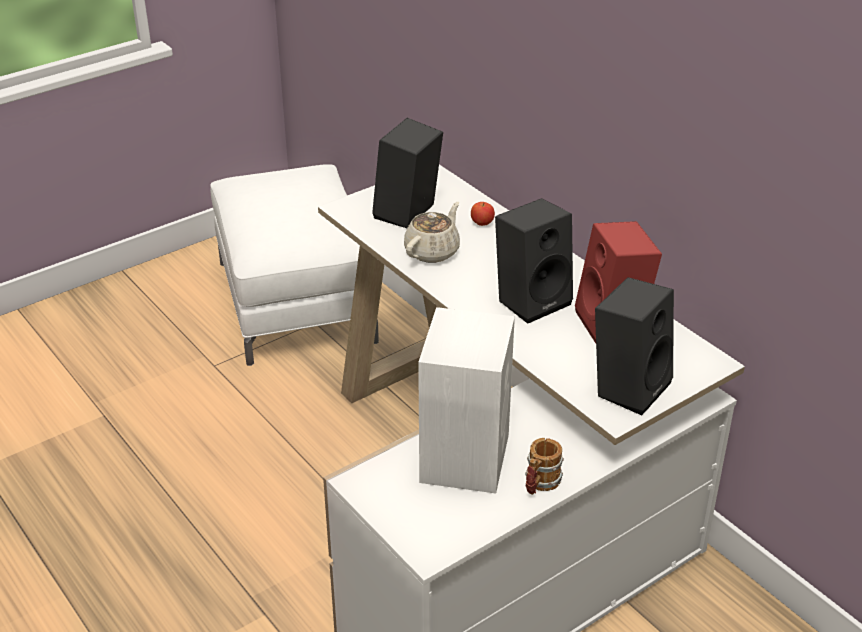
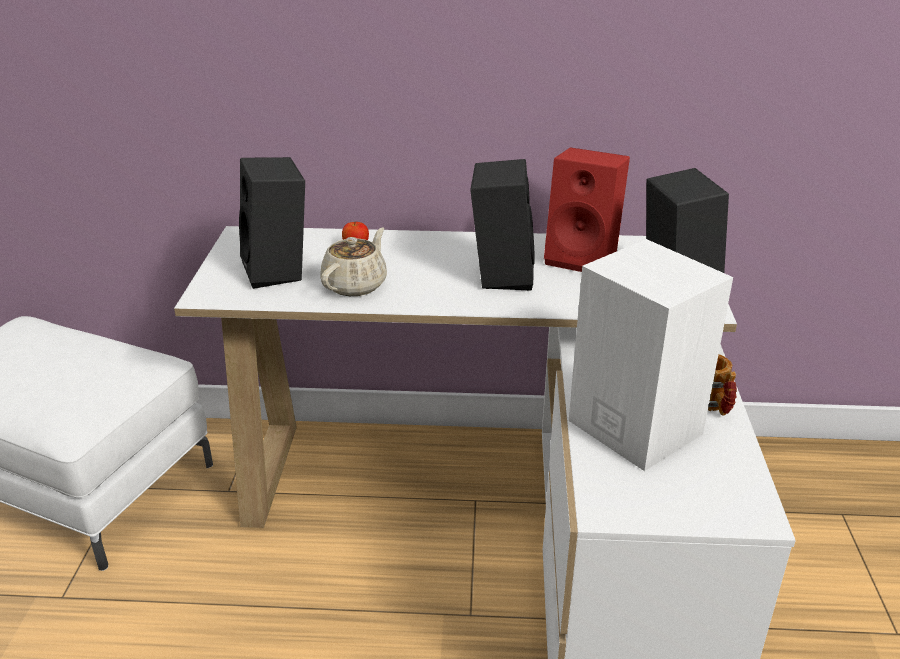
camera: 50 degrees left, 5 degrees down
(433, 251) = (355, 285): beige teapot -> beige teapot turned 45 degrees clockwise

